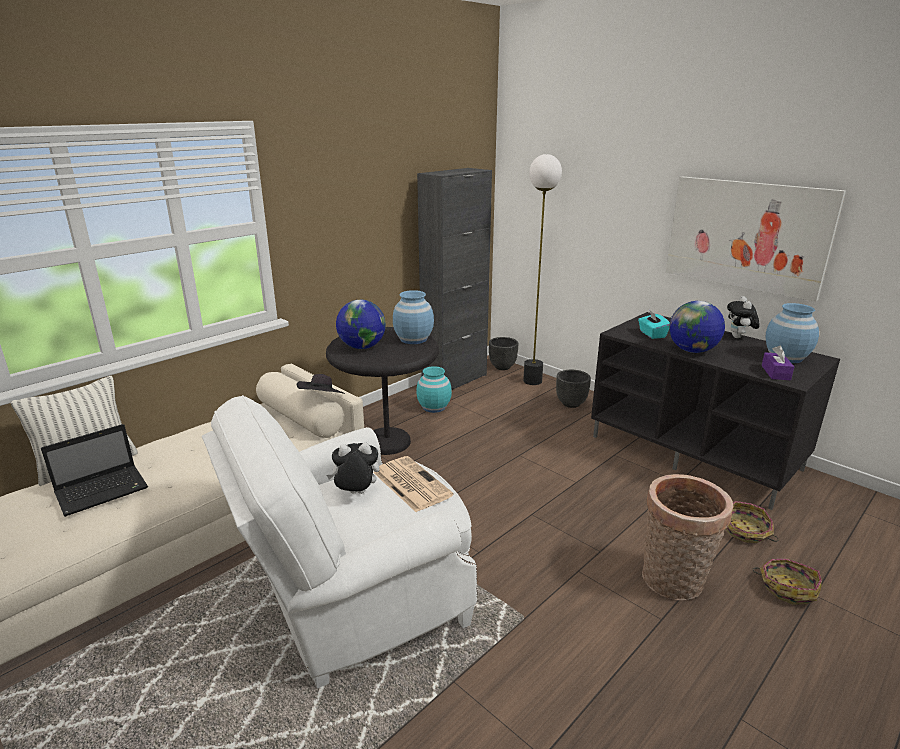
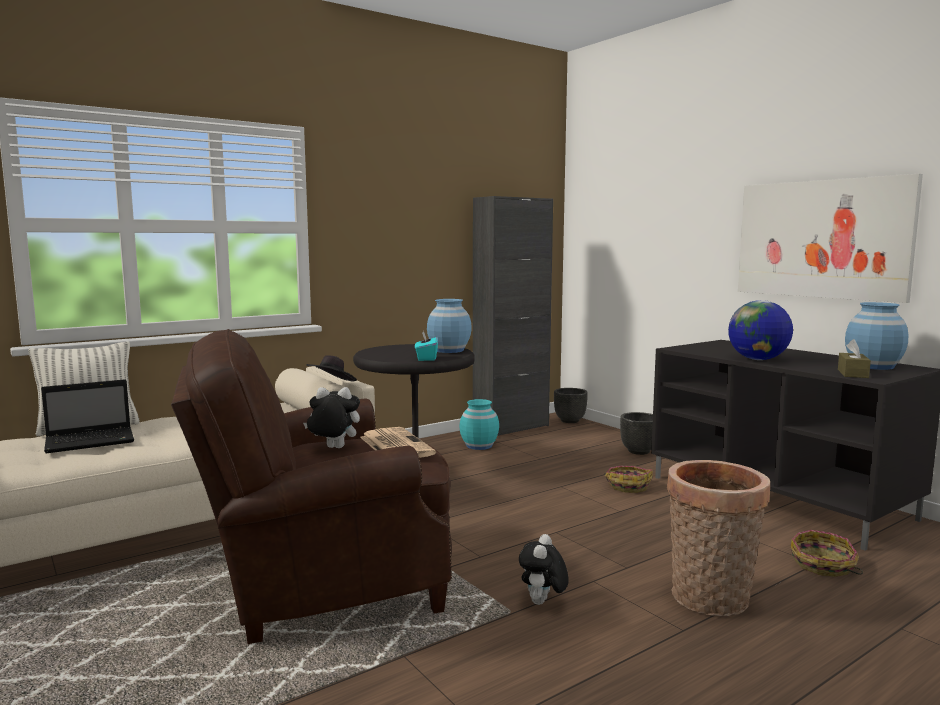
camera: 10 degrees right, 15 degrees down
(354, 604) = (321, 584): white armchair -> brown armchair
(362, 347) = (392, 352): globe -> none
(533, 381) = (600, 432): floor lamp -> none
(652, 334) = (716, 350): turquoise tissue box -> turquoise tissue box (426, 358)
(739, 337) = (822, 354): plush toy -> plush toy (542, 603)
(775, 372) = (852, 373): purple tissue box -> brown tissue box
(787, 588) = (863, 618): basket -> basket (628, 486)

